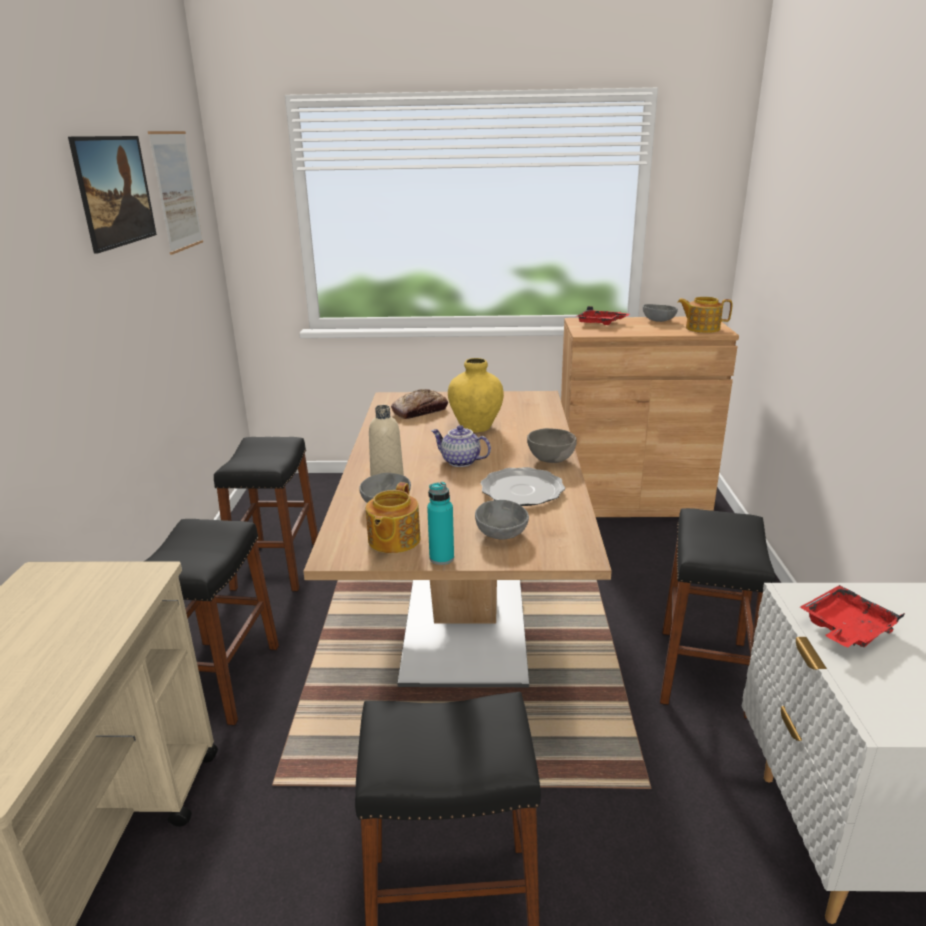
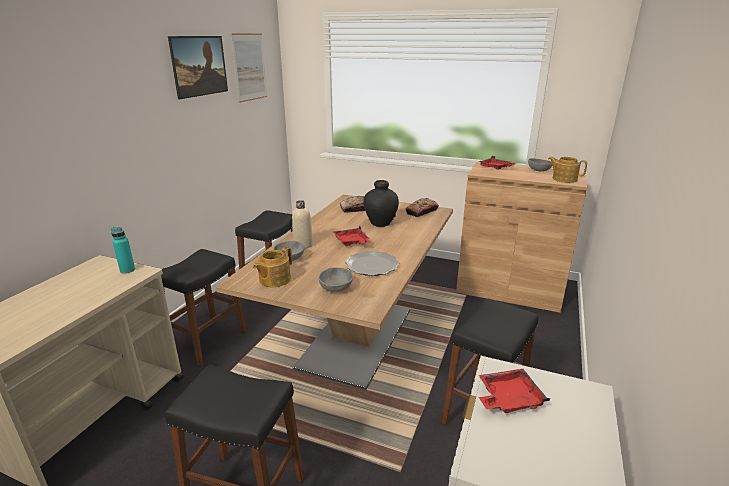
camera: 20 degrees right, 0 degrees up
(441, 558) = (290, 295): turquoise bottle -> turquoise bottle (127, 270)
(460, 462) = (352, 242): teapot -> red tray
(475, 427) = (380, 223): yellow vase -> black vase
(519, 401) = (421, 211): none -> bread
(551, 460) = (407, 251): grey bowl -> none

